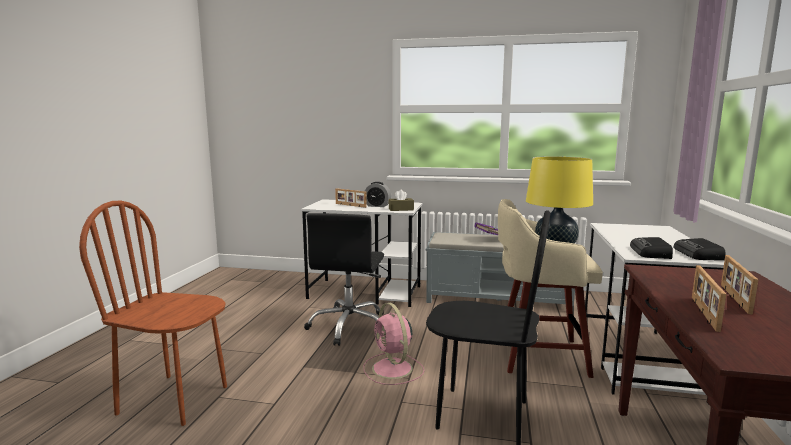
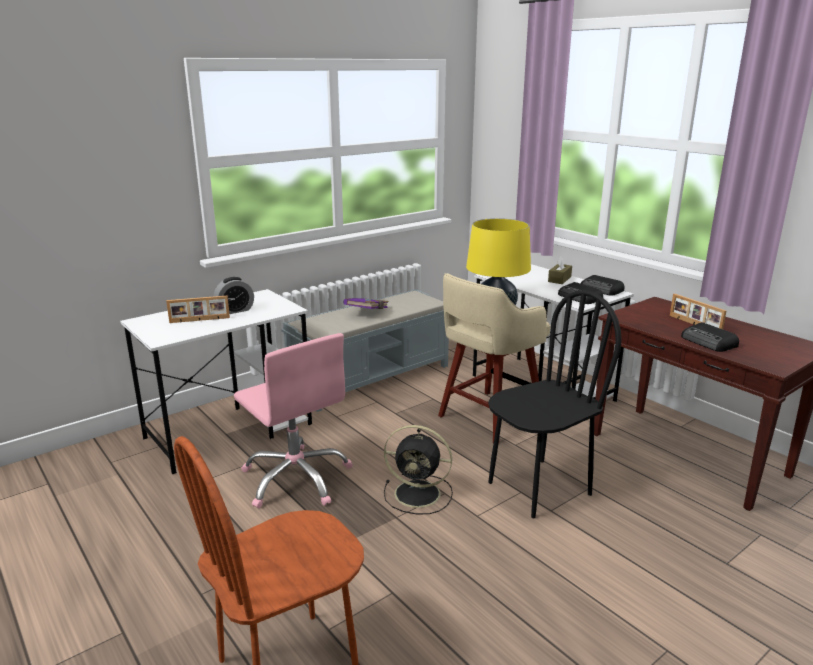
camera: 50 degrees left, 10 degrees up
(349, 326) = (297, 478): black office chair -> pink office chair
(393, 369) = (419, 494): pink fan -> black fan
(401, 209) = (279, 308): brown tissue box -> brown tissue box (559, 279)
(703, 313) = (709, 342): picture frame -> radio

